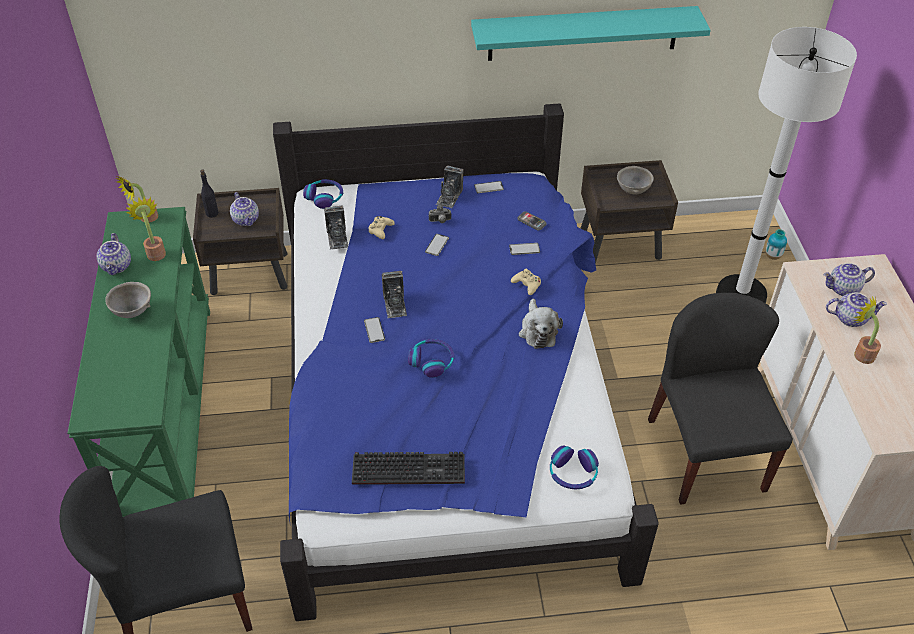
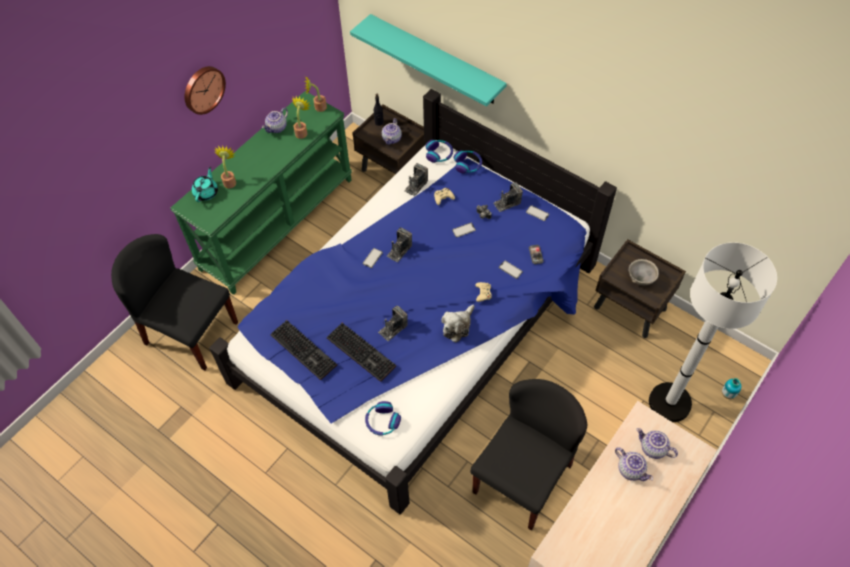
camera: 45 degrees right, 10 degrees up
(35, 226) = (203, 89): none -> wall clock
(101, 384) = (206, 192): none -> turquoise teapot
(133, 311) = (258, 160): grey bowl -> none
(432, 361) = (380, 299): headphones -> headphones (468, 165)
(475, 422) = (363, 352): none -> keyboard
(479, 378) = (393, 328): none -> camera
(583, 33) = (644, 150): turquoise shelf -> turquoise shelf (436, 60)
(860, 353) = (606, 495): potted plant -> potted plant (230, 181)

